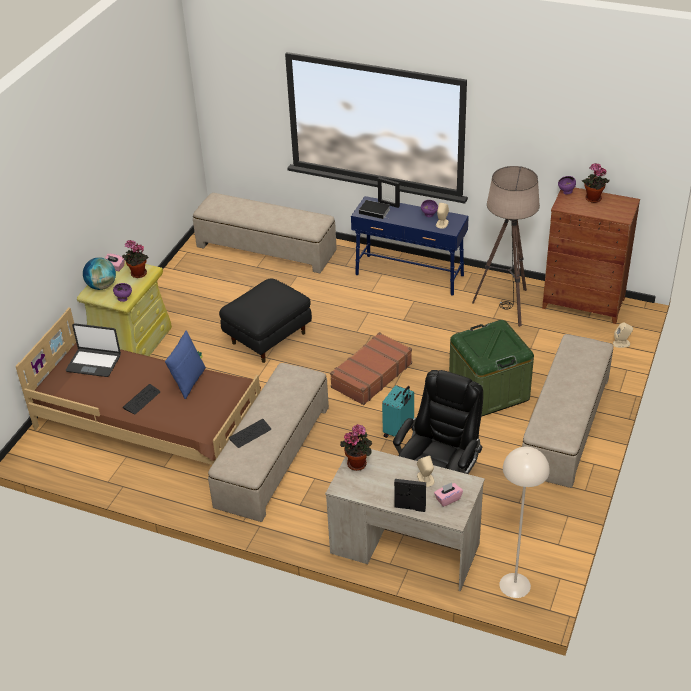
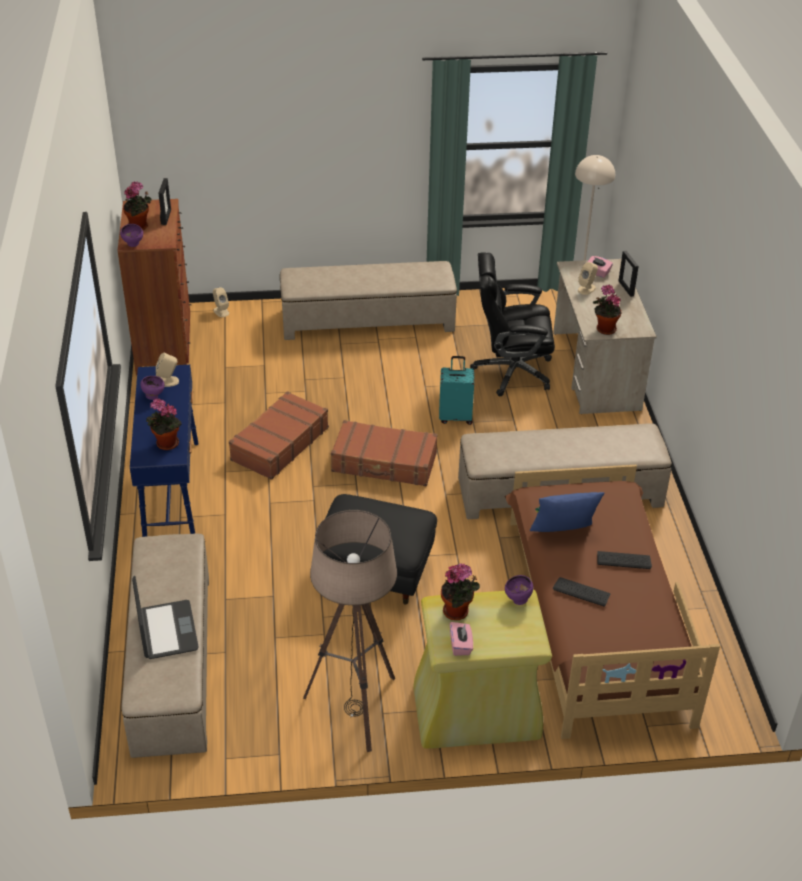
camera: 120 degrees left, 0 degrees up
(94, 363) = (602, 640): laptop -> laptop (166, 631)
(102, 286) = (510, 637): globe -> none
(250, 434) = (598, 451): keyboard -> keyboard (581, 592)
(375, 211) = (165, 444): book -> potted plant
(389, 204) = (141, 438): picture frame -> picture frame (166, 217)
(427, 331) = (279, 444): none -> brown suitcase
(489, 390) = (351, 376): green storage box -> none
(506, 306) = (197, 398): floor lamp -> floor lamp (355, 707)

